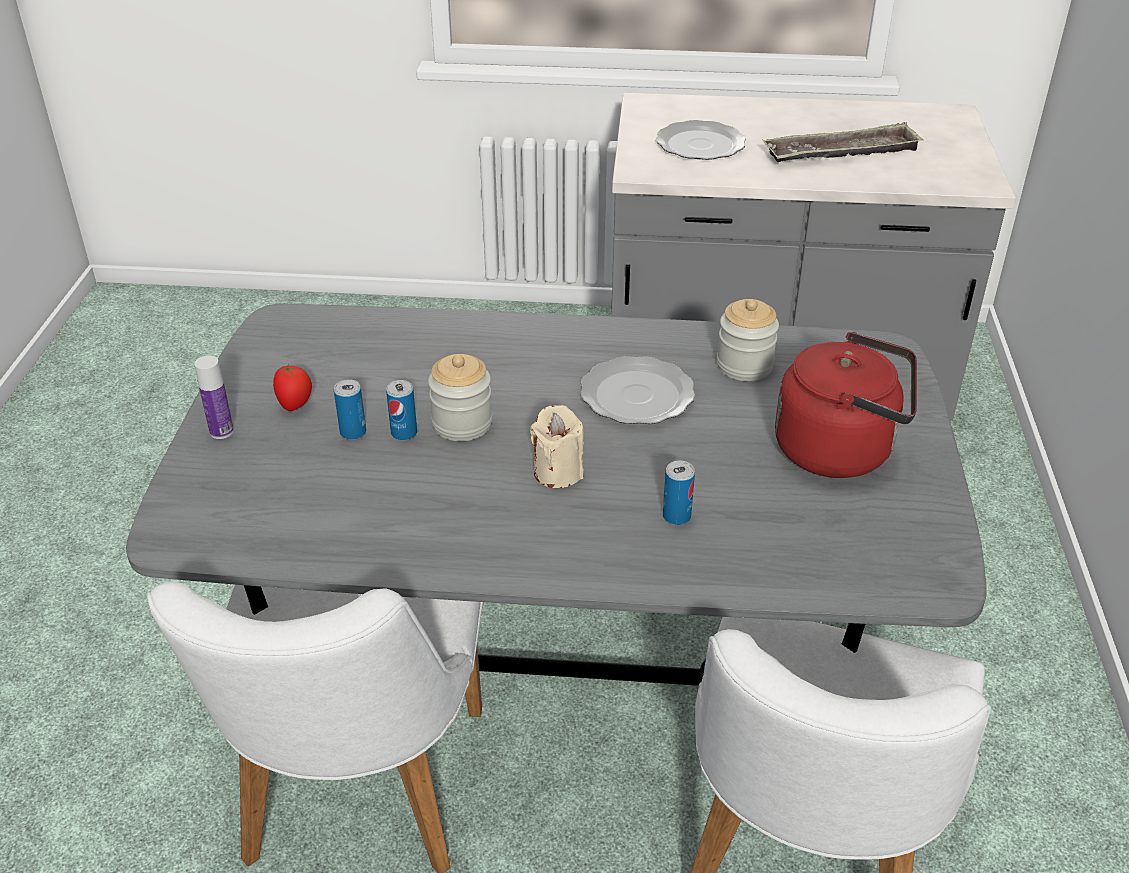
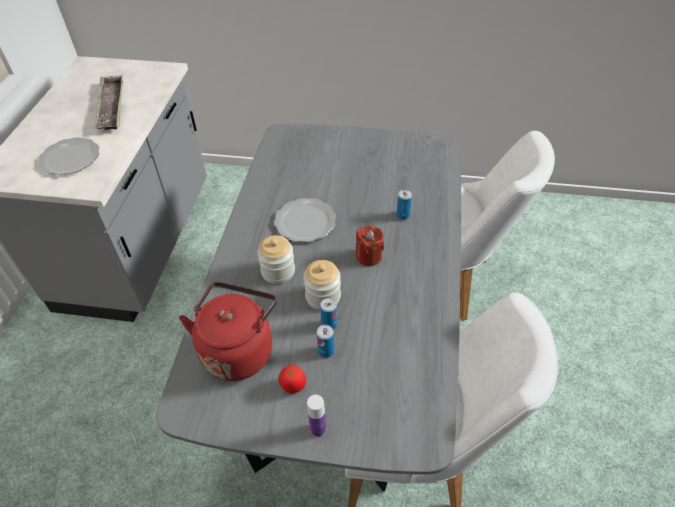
camera: 85 degrees left, 10 degrees up
(558, 472) = (368, 256): beige candle -> red candle
(744, 366) = (286, 181): jar -> jar (278, 271)
(841, 450) = (357, 159): red kettle -> red kettle (238, 349)

